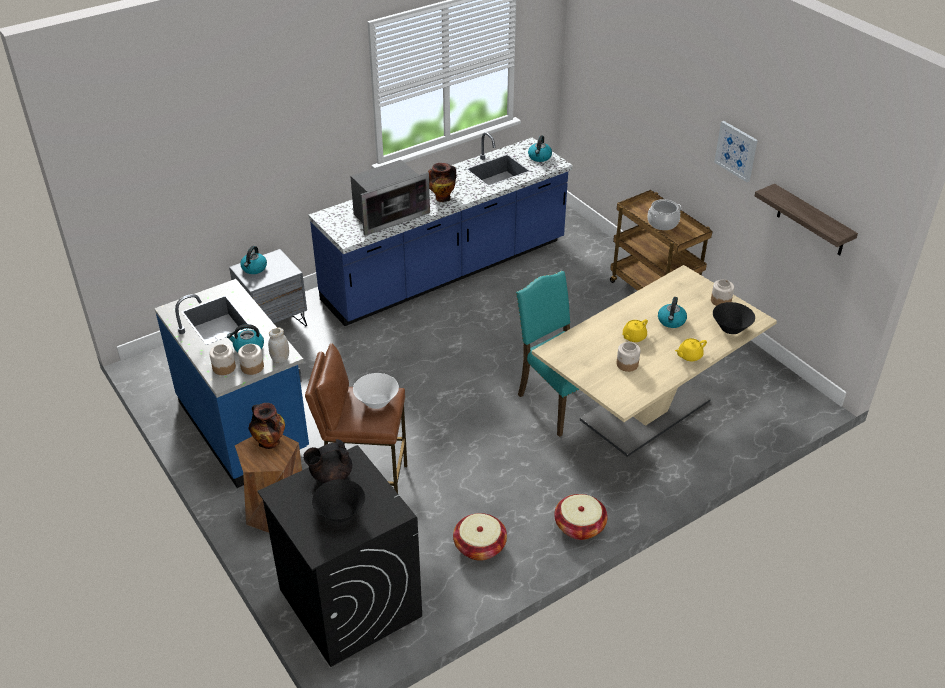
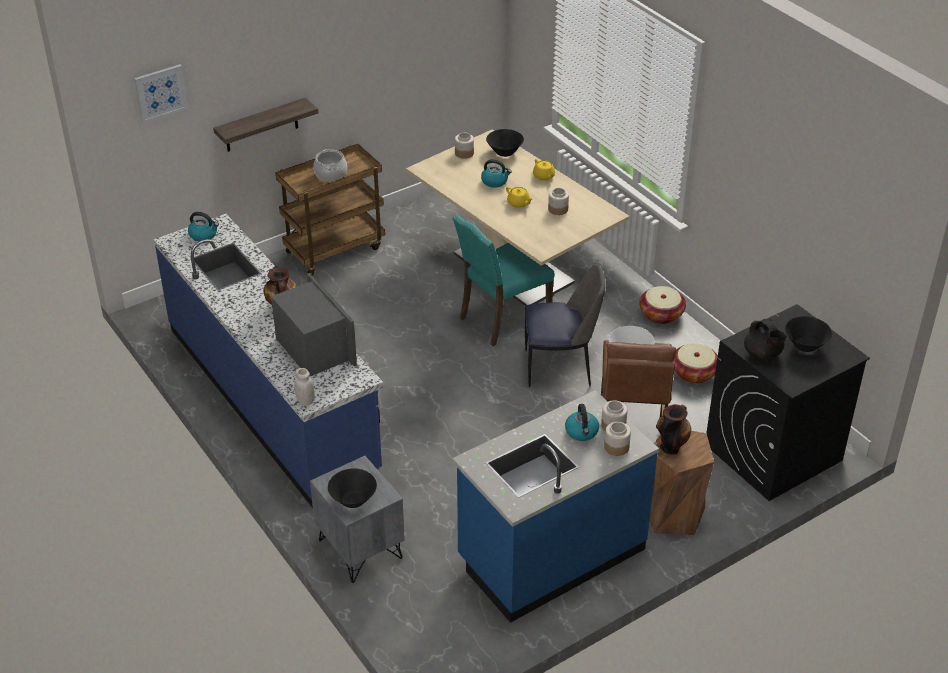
camera: 90 degrees left, 0 degrees up
(254, 268) = (353, 500): kettle -> black bowl
(280, 359) = (598, 406): white jar -> white jar (305, 400)
(487, 441) = (560, 367): none -> chair
(736, 151) = (353, 57): picture -> picture (160, 93)
(811, 221) = (441, 51): shelf -> shelf (261, 125)

